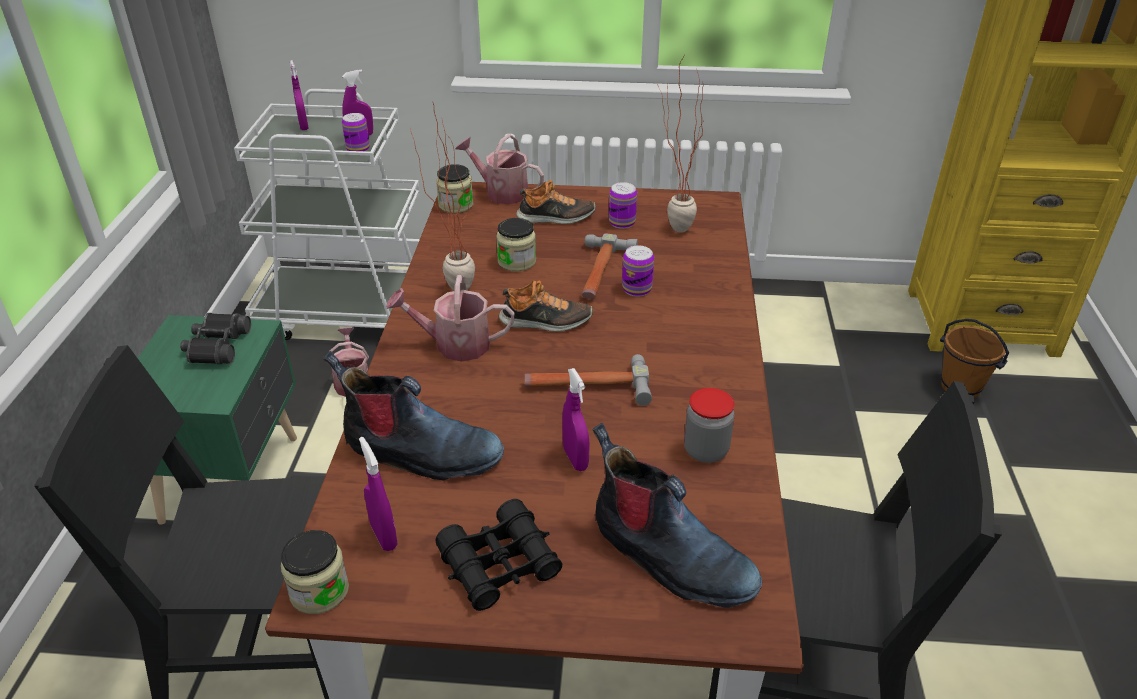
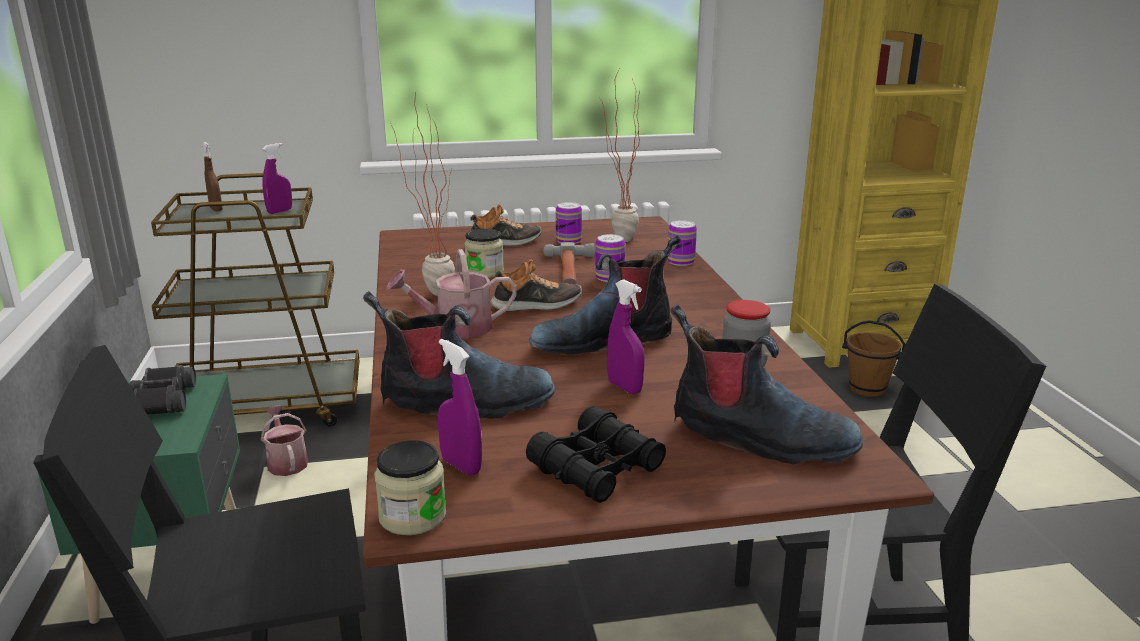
camera: 15 degrees left, 15 degrees down
(303, 126) = (216, 209): purple spray bottle -> brown spray bottle
(352, 313) = (268, 406): white cart -> brown cart
(358, 149) = (281, 218): can -> can (680, 261)
(456, 205) = (402, 243): jar -> none
(501, 192) = (442, 232): watering can -> none
(586, 386) = (603, 340): hammer -> boot

